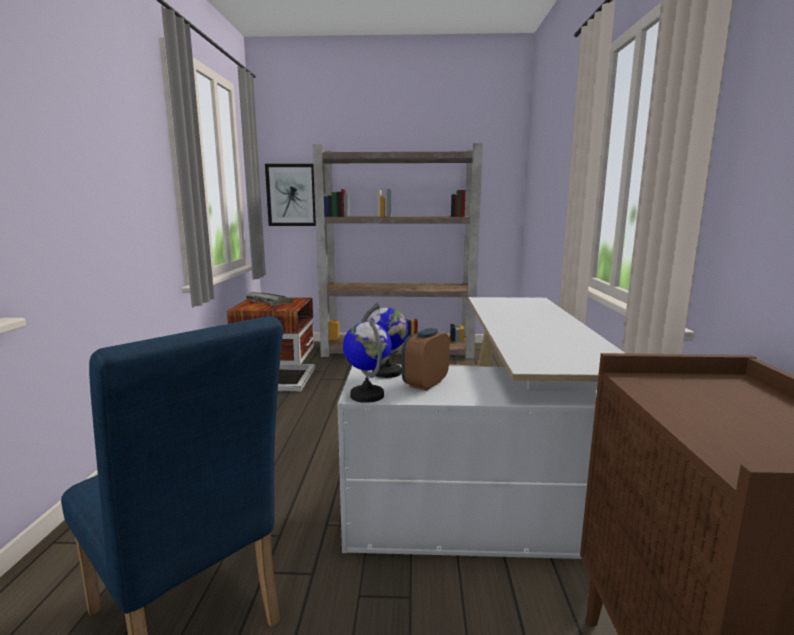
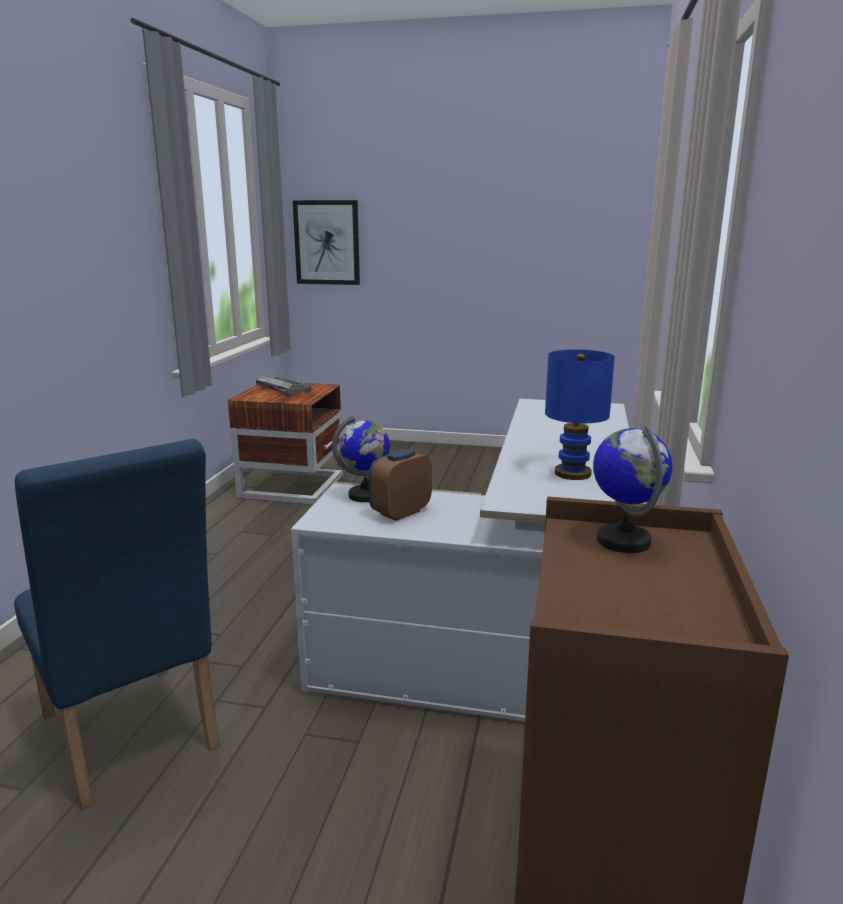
camera: 10 degrees right, 5 degrees up
(367, 395) = (327, 521): globe -> globe (623, 541)
(398, 350) = (459, 456): brown bookcase -> none
(559, 343) = (572, 474): none -> blue table lamp

